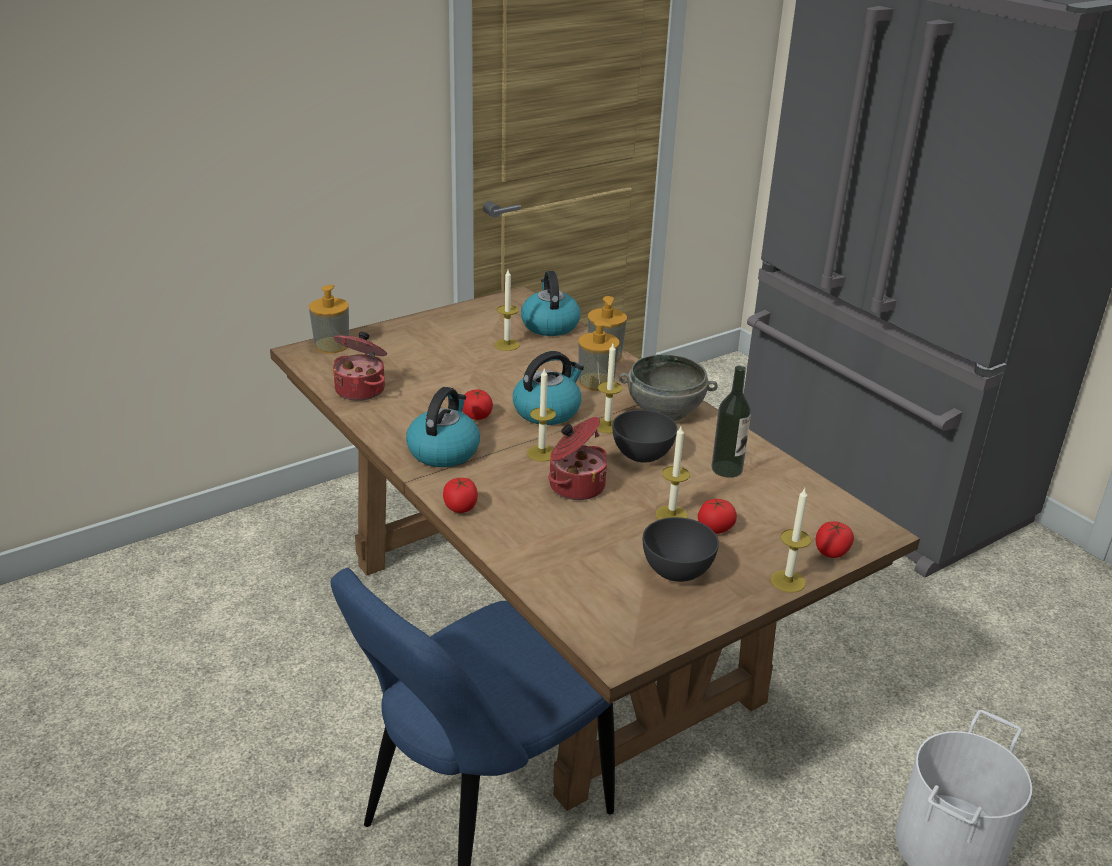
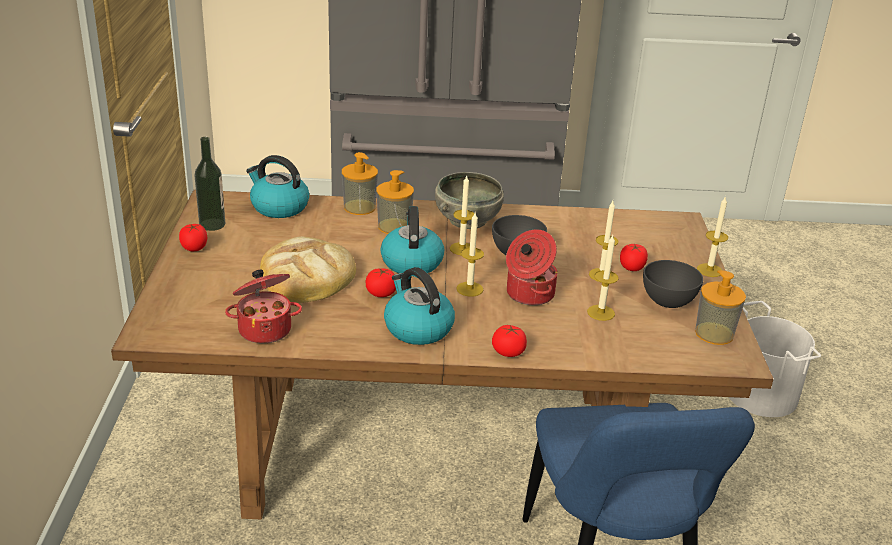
camera: 55 degrees left, 0 degrees up
(331, 345) = (158, 314): soap dispenser -> soap dispenser (714, 333)
(460, 376) = (307, 276): none -> bread
(507, 345) = (284, 236): candle -> candle (601, 313)
(727, 469) = (567, 233): bottle -> bottle (212, 224)
(831, 552) = (691, 243): tomato -> tomato (194, 248)

